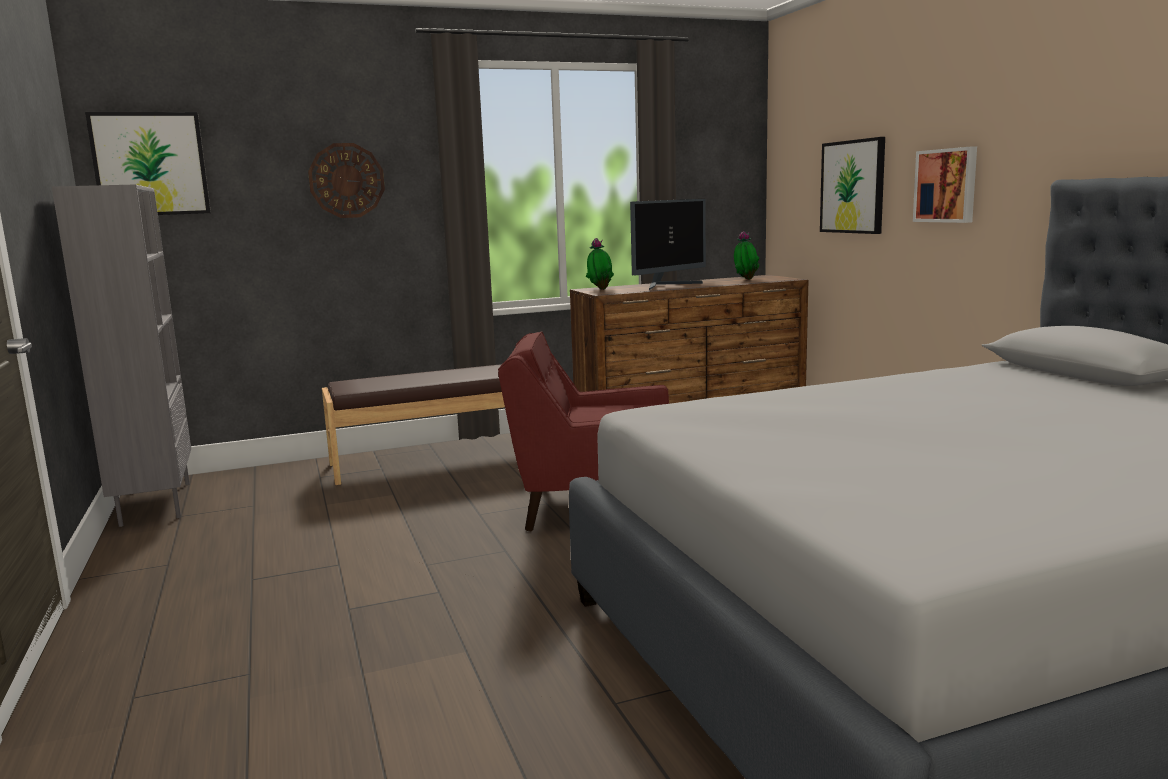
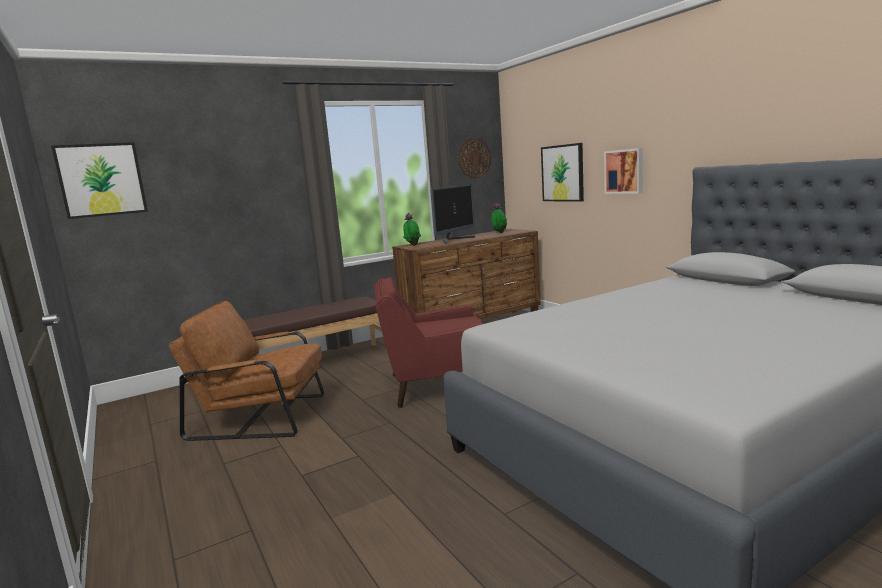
camera: 10 degrees left, 0 degrees up
(154, 503) = (126, 418): grey bookcase -> none
(331, 520) = (261, 415): none -> brown armchair
(346, 180) = (241, 184): wall clock -> wall clock (474, 158)

